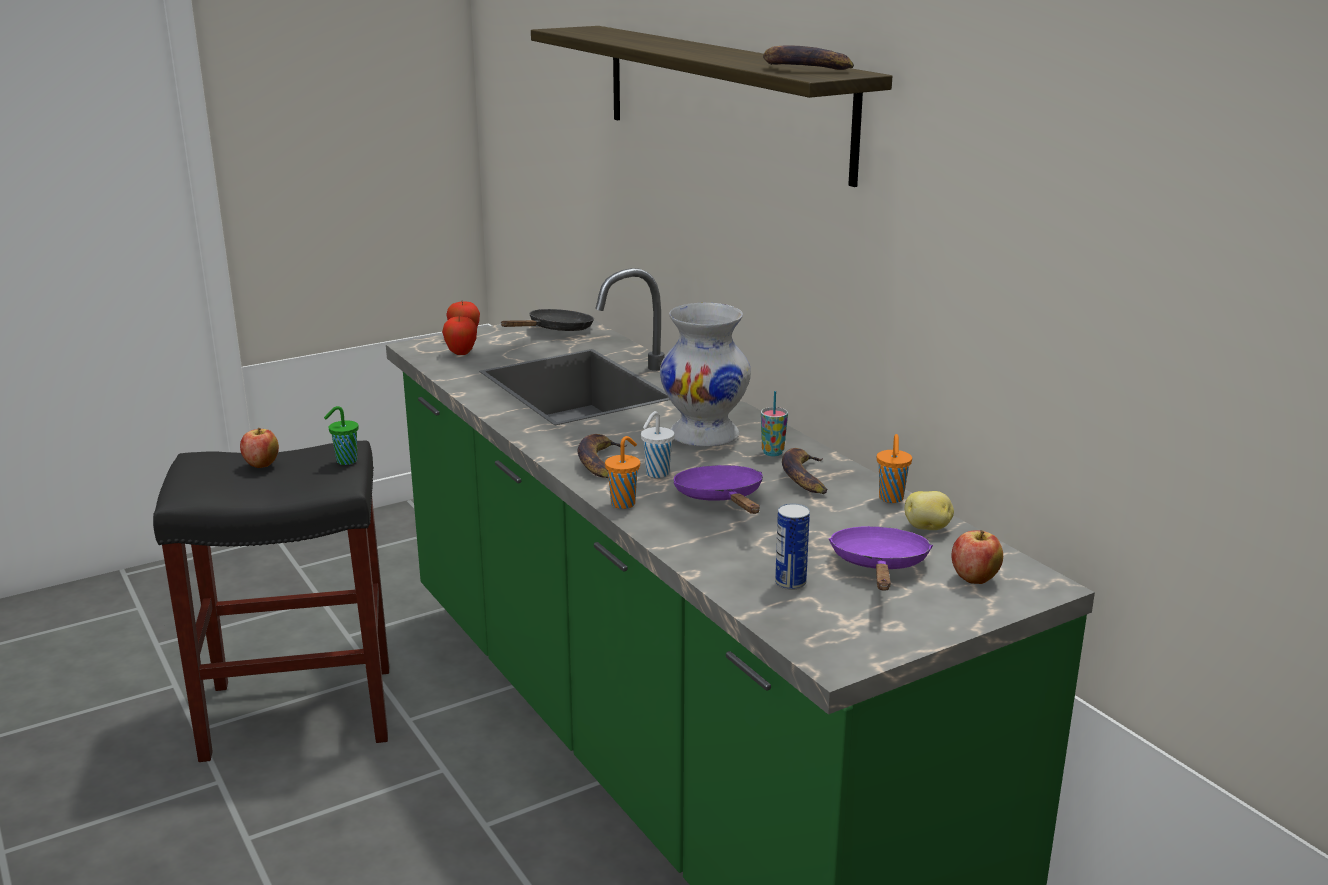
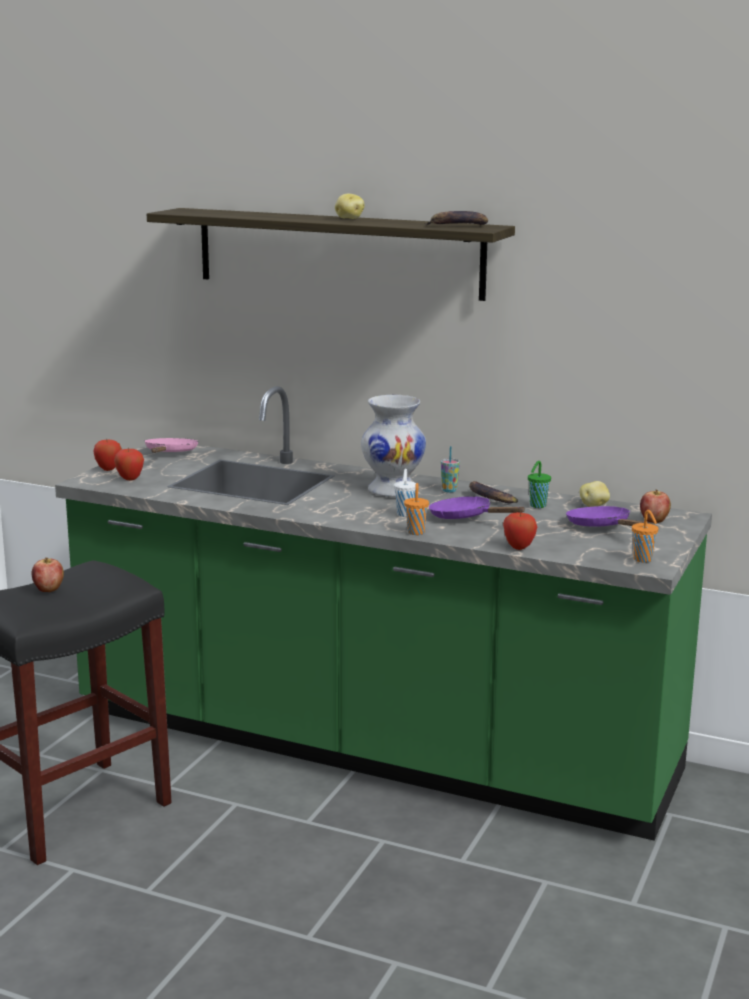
camera: 35 degrees left, 5 degrees down
(345, 461) = (116, 571): green cup -> green cup (537, 506)
(556, 331) = (170, 454): black frying pan -> pink frying pan
(600, 462) = (359, 516): banana -> none
(708, 565) = (519, 547): none -> apple
(714, 50) = (348, 218): none -> potato
(790, 583) = (573, 544): can -> none
(891, 499) = (553, 497): orange cup -> orange cup (643, 560)

